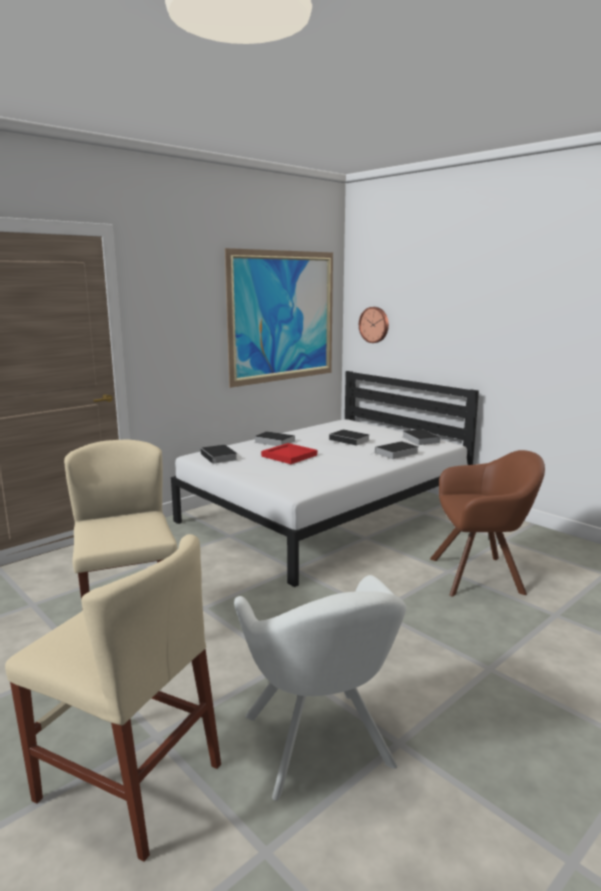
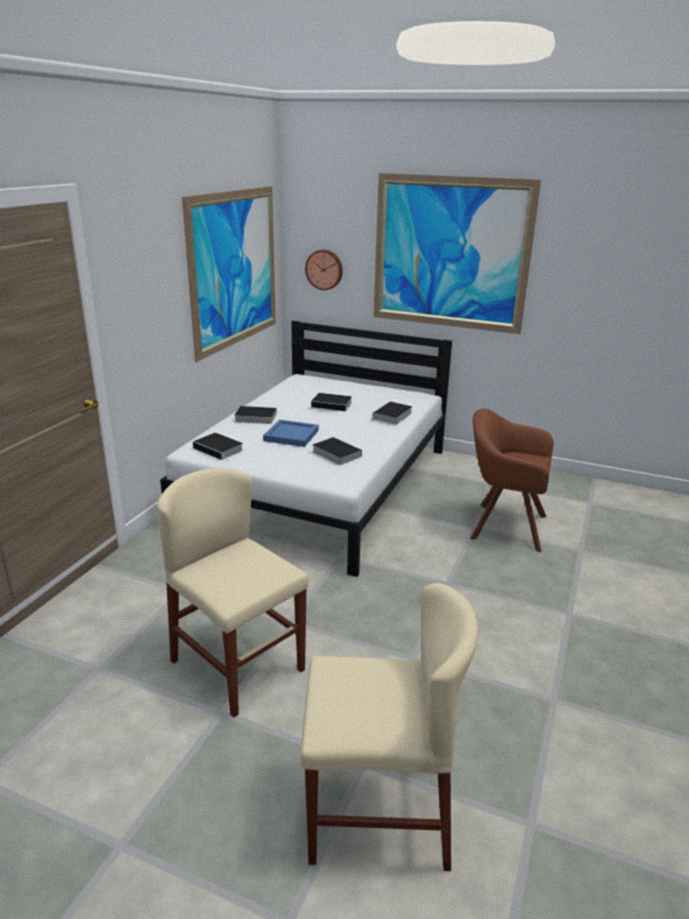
camera: 25 degrees left, 10 degrees up
(289, 455) = (291, 435): red tray -> blue tray
(319, 747) = (501, 724): white armchair -> none
(419, 439) = (396, 394): book -> book (335, 453)
(479, 305) = (450, 254): none -> picture
(482, 575) = (503, 525): brown armchair -> brown armchair turned 135 degrees counterclockwise

